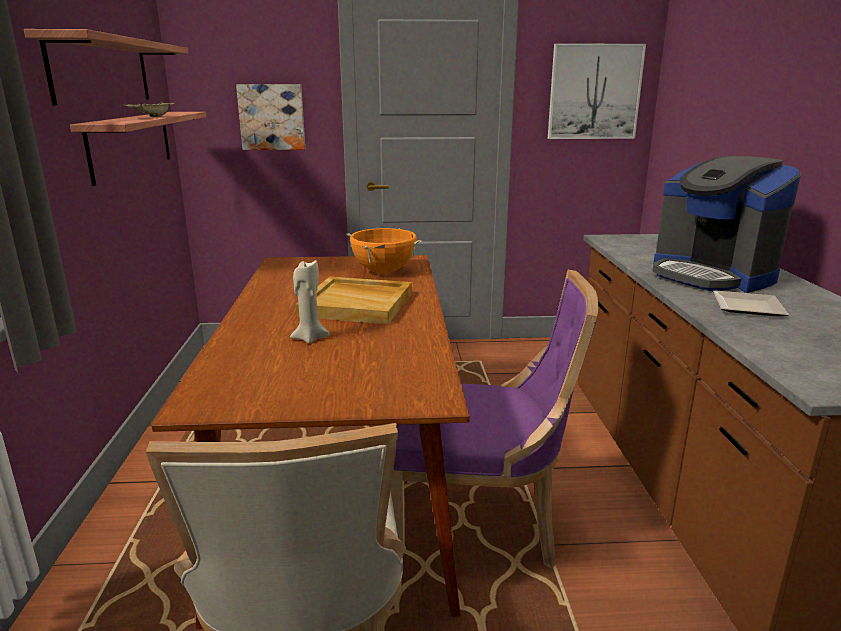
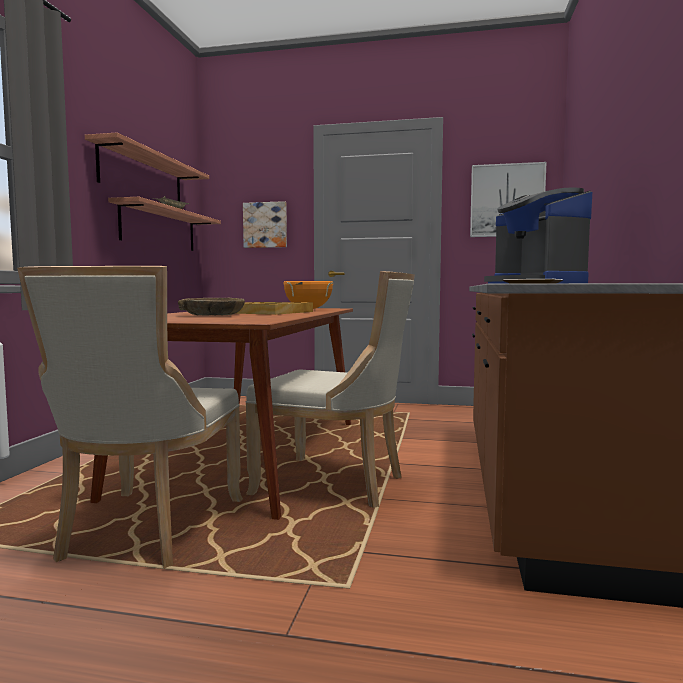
camera: 15 degrees right, 15 degrees down
(310, 338) = (213, 315): beige candle -> brown bowl
(481, 526) = (336, 484): purple chair -> beige chair

